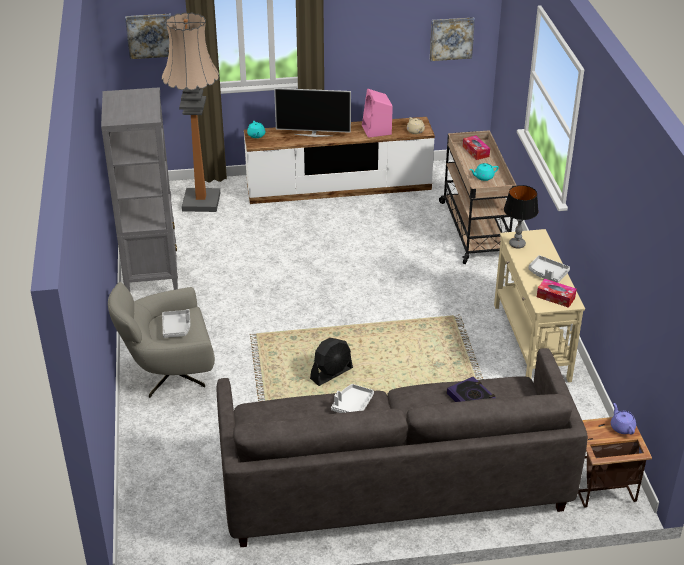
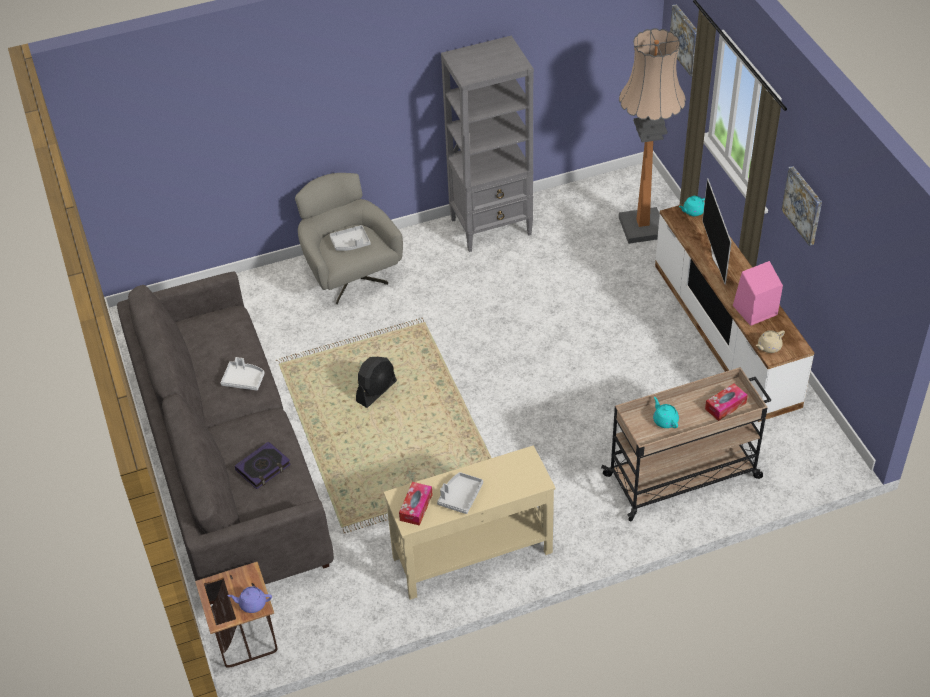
camera: 80 degrees right, 10 degrees up
(331, 374) = (376, 391): black fan -> black fan turned 90 degrees counterclockwise
(451, 38) = (868, 296): picture -> picture (803, 205)
(517, 244) = (513, 463): table lamp -> none
(622, 427) = (252, 604): purple teapot -> purple teapot turned 150 degrees counterclockwise

